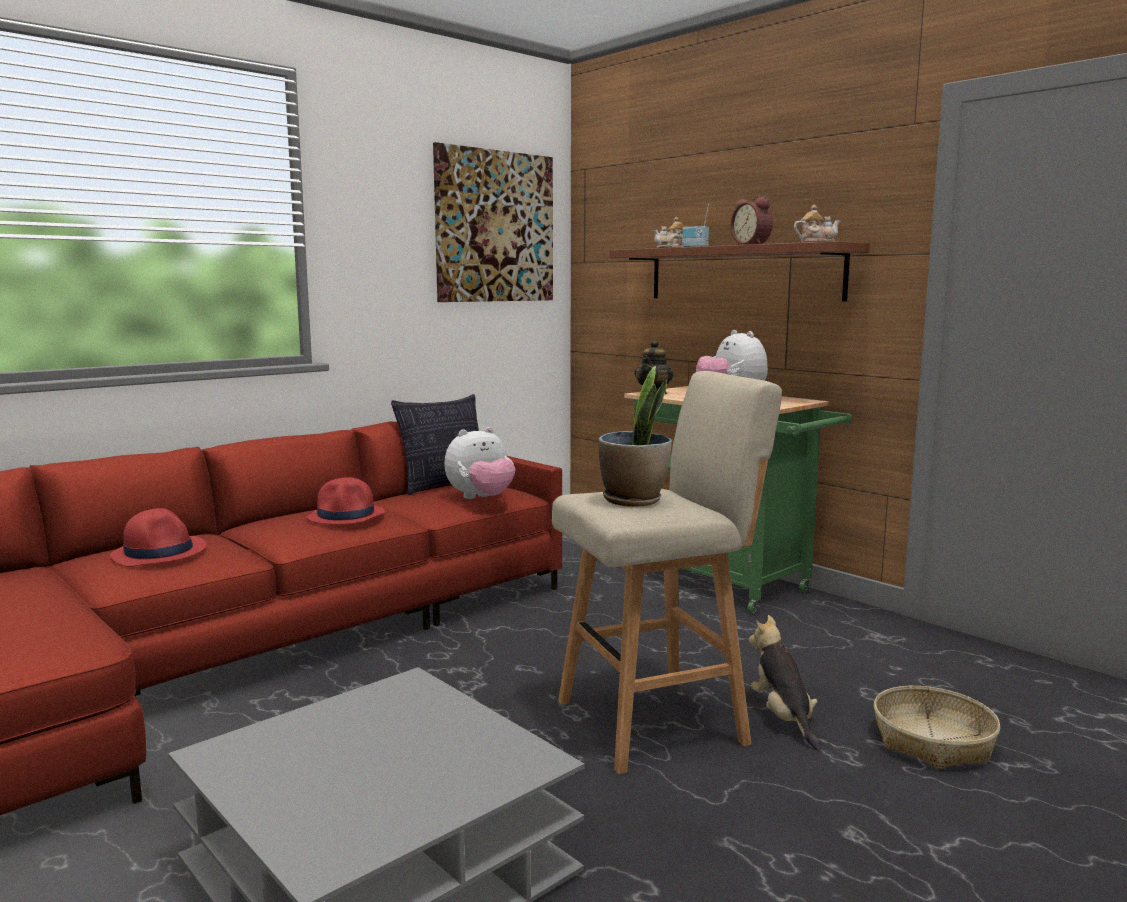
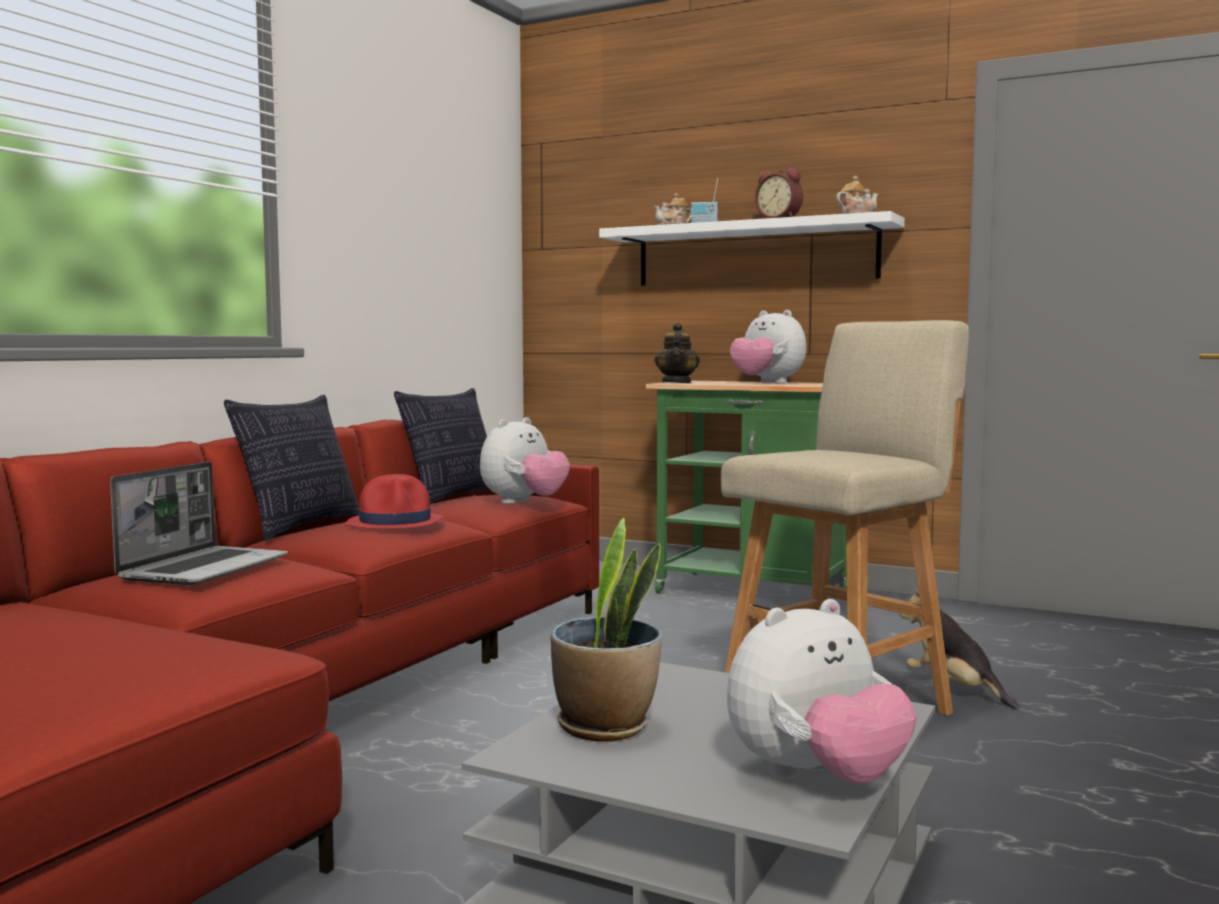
camera: 20 degrees left, 5 degrees down
(159, 552) = (205, 568): red hat -> laptop
(287, 512) = (301, 527): none -> pillow
(378, 825) = (816, 779): none -> plush toy
(495, 227) = (457, 199): picture -> none
(634, 500) = (826, 453): potted plant -> potted plant (605, 727)
(742, 273) = (754, 254): brown shelf -> white shelf
(933, 741) = (1102, 688): basket -> none

